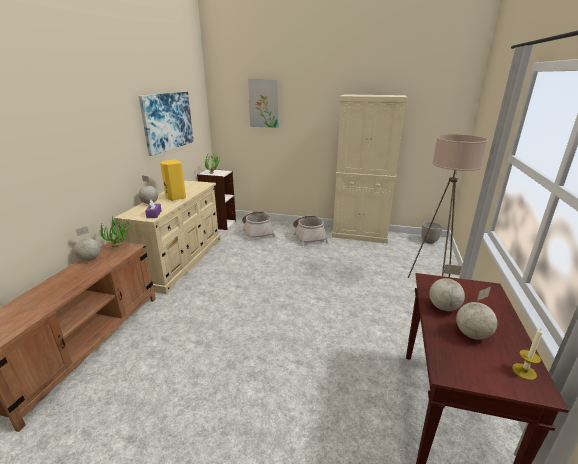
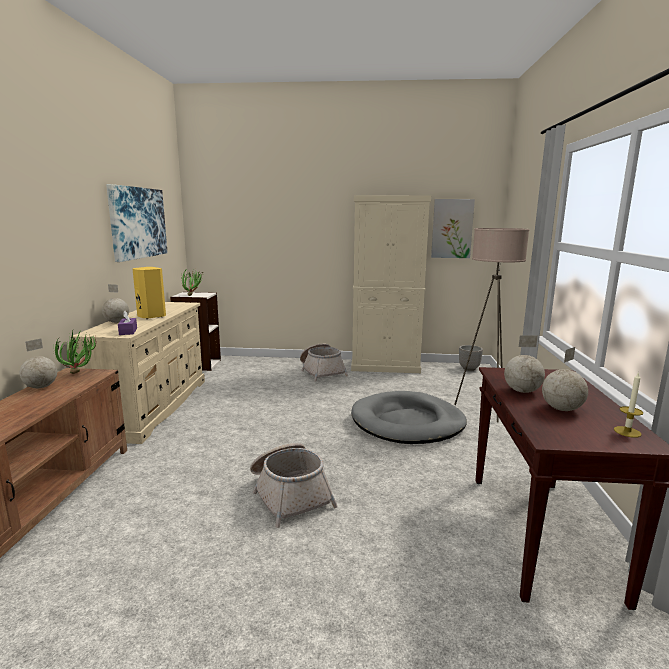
camera: 10 degrees left, 10 degrees down
(257, 232) = (253, 370): basket -> basket (289, 494)
(264, 103) = (257, 208): picture -> picture (452, 228)
(365, 292) = (407, 422): none -> grey dog bed

